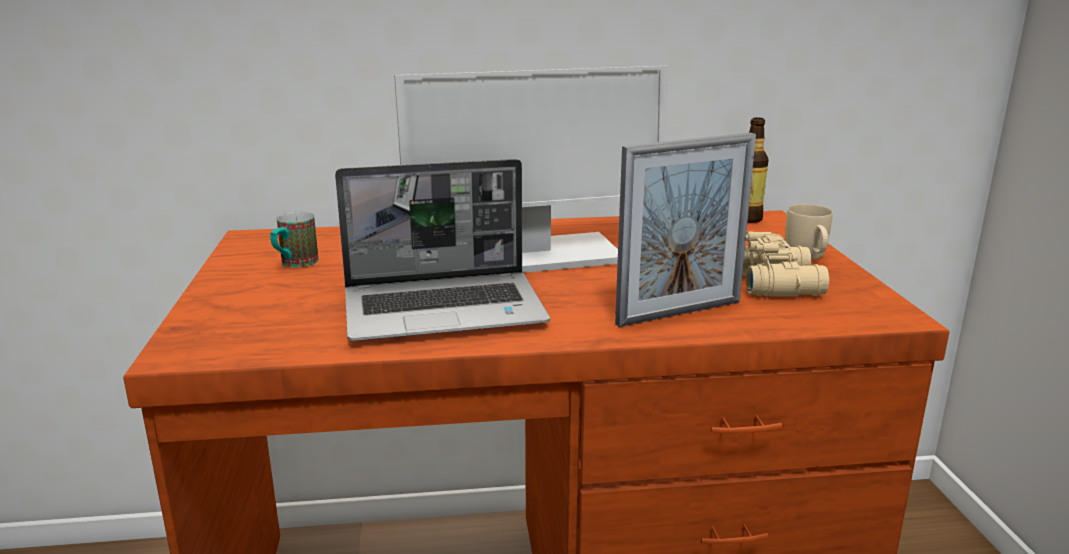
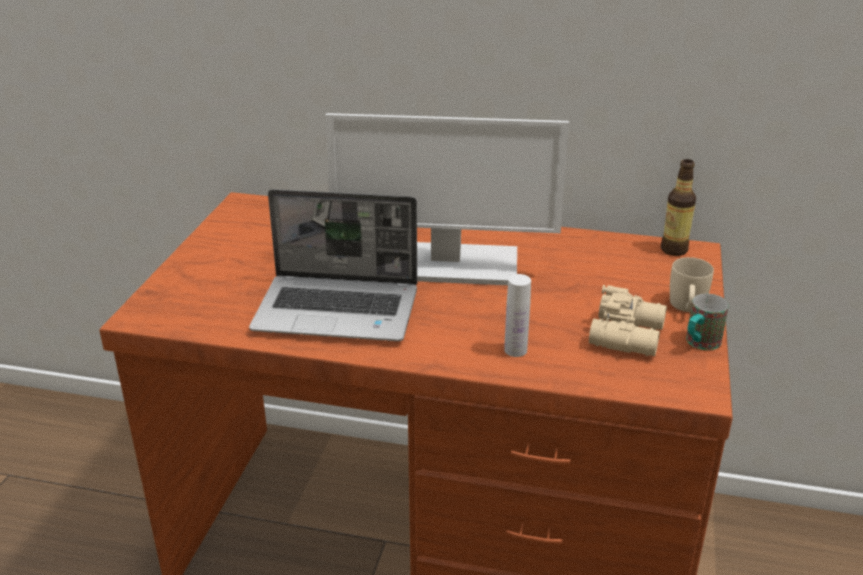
camera: 20 degrees right, 10 degrees up
(294, 264) = (259, 240): mug -> mug (699, 344)
(679, 313) = (515, 350): picture frame -> white bottle

